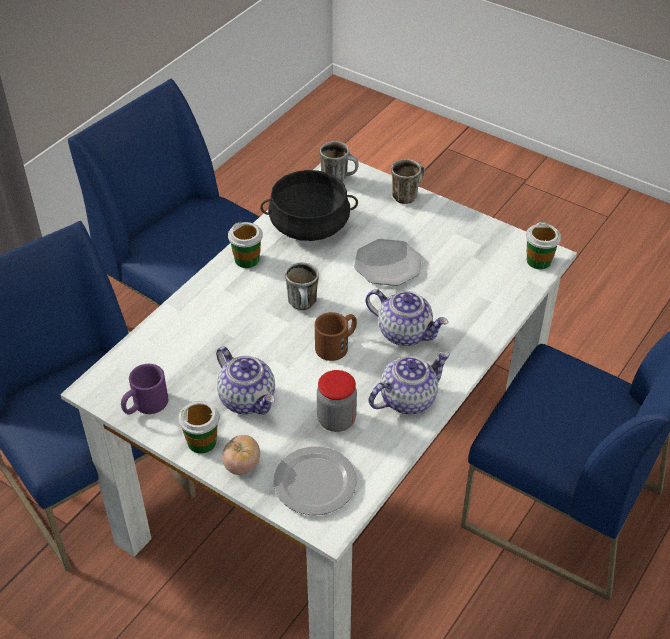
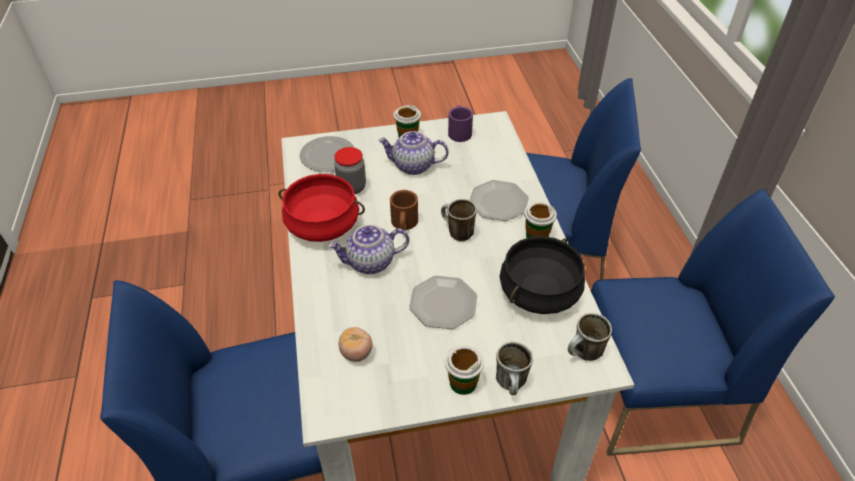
camera: 135 degrees right, 0 degrees up
(232, 305) = (498, 203): none -> plate
(242, 465) = (374, 140): tomato -> tomato (356, 353)
(408, 398) = (323, 224): teapot -> red cooking pot
(538, 261) = (329, 403): cup -> cup (463, 382)

